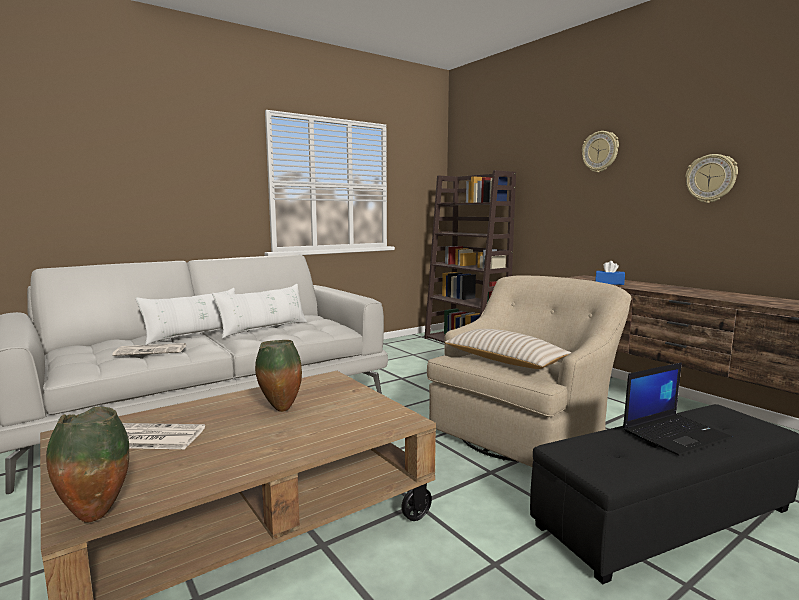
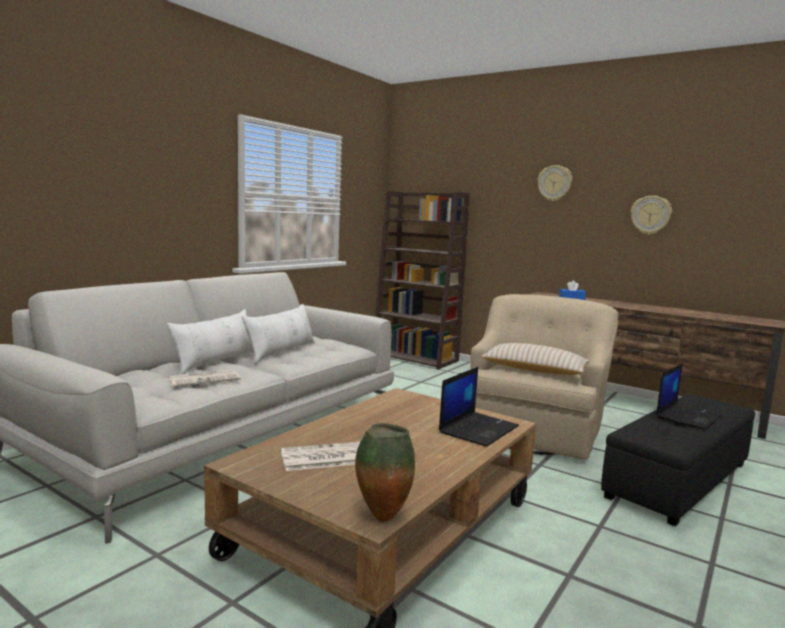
camera: 20 degrees left, 0 degrees up
(280, 409) = (399, 424): vase -> none
(356, 423) = (478, 429): none -> laptop

